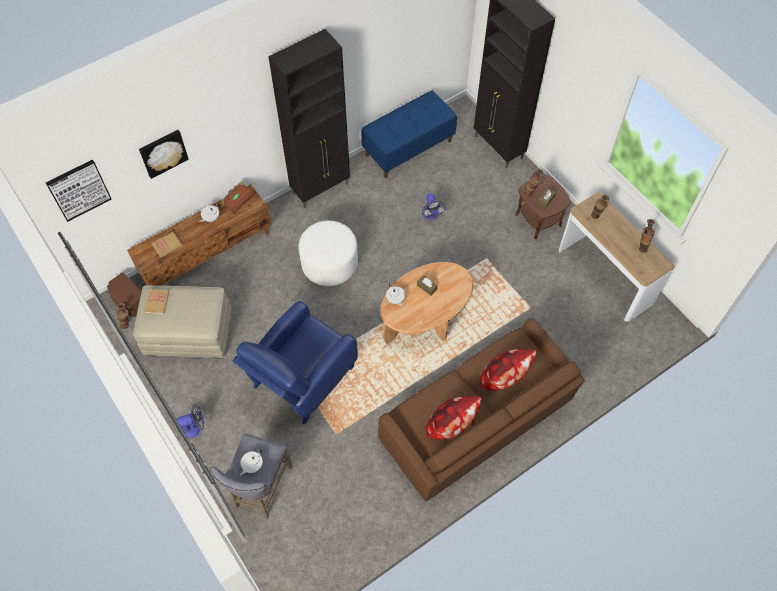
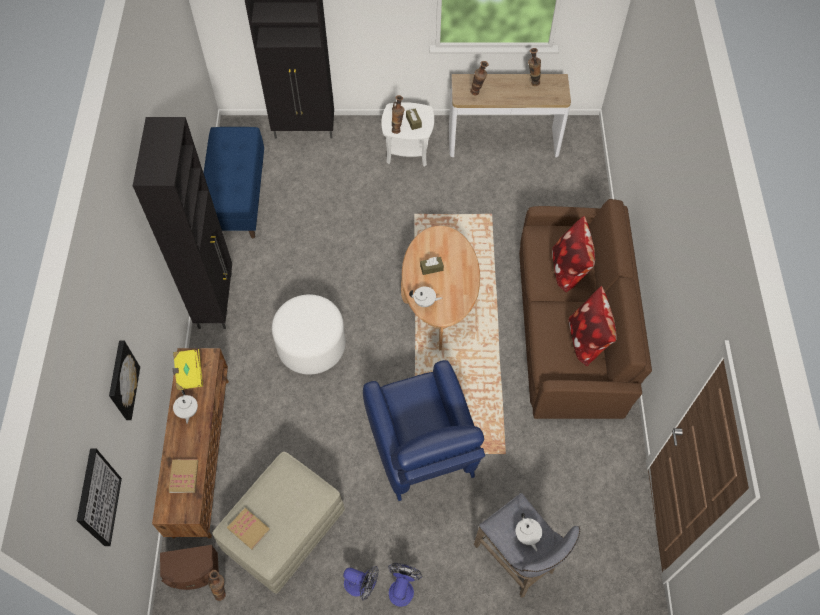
camera: 55 degrees left, 0 degrees up
(237, 201) = (189, 373): brown book -> yellow book
(431, 215) = (331, 227): fan -> fan (361, 585)
(538, 220) = (408, 151): brown side table -> white side table

